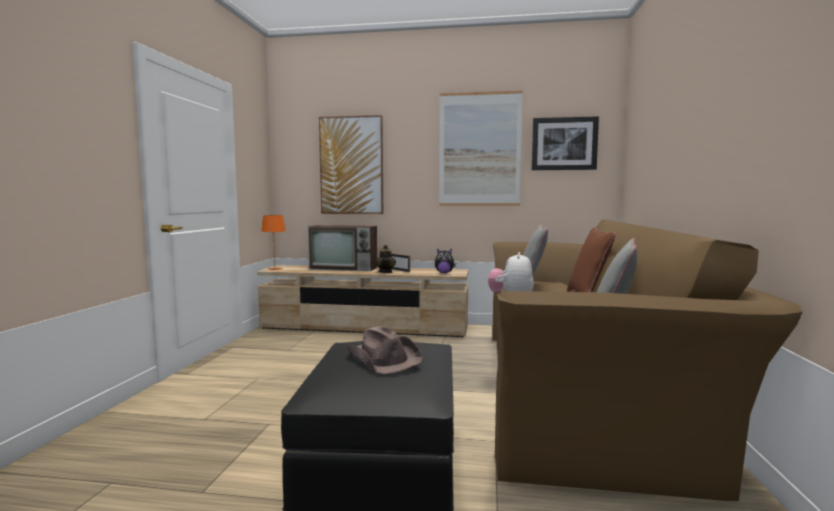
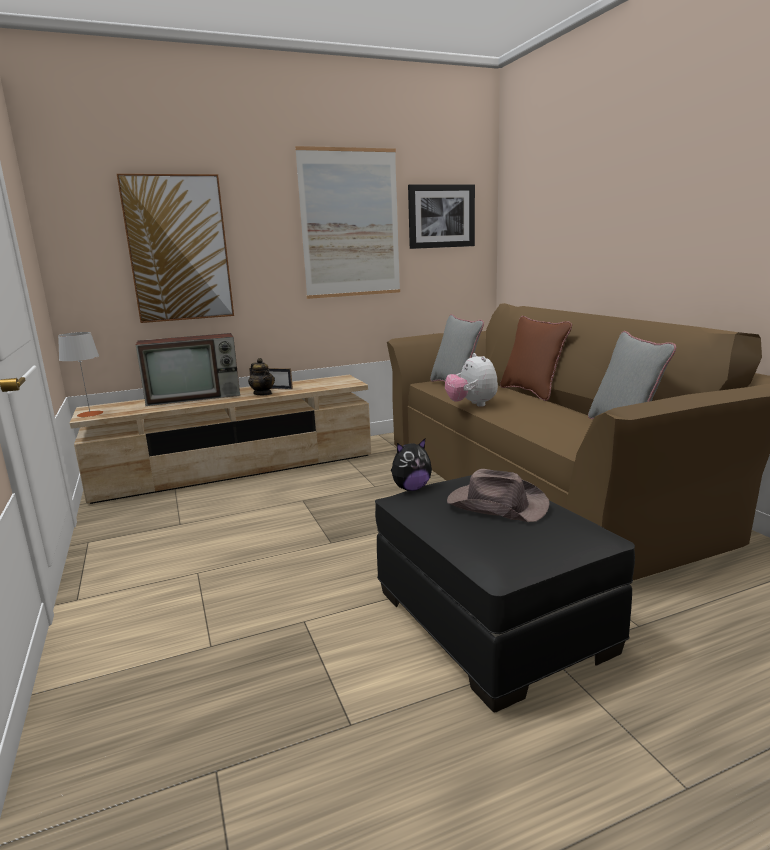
camera: 30 degrees left, 10 degrees up
(275, 268) = (90, 414): orange table lamp -> grey table lamp
(444, 273) = (334, 383): plush toy -> plush toy (411, 488)

